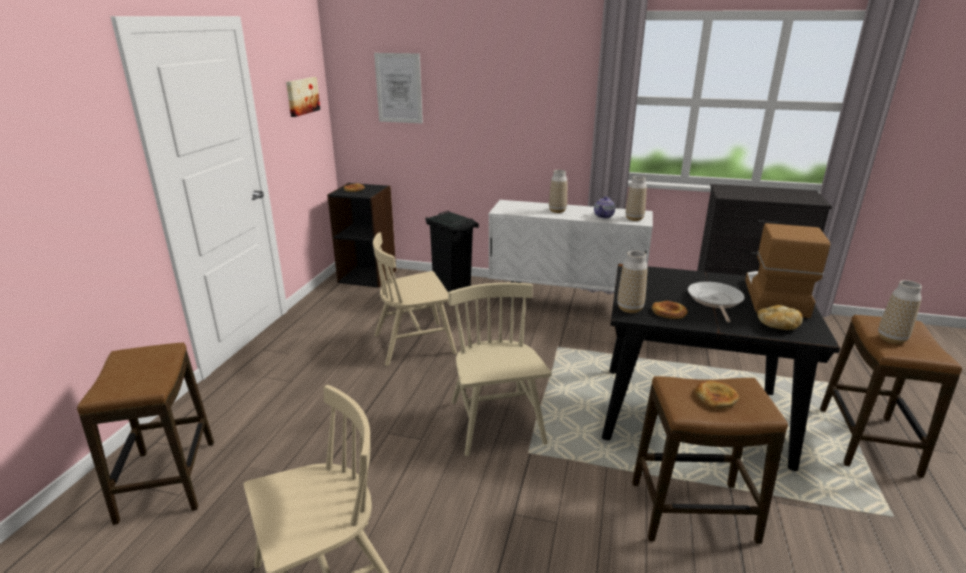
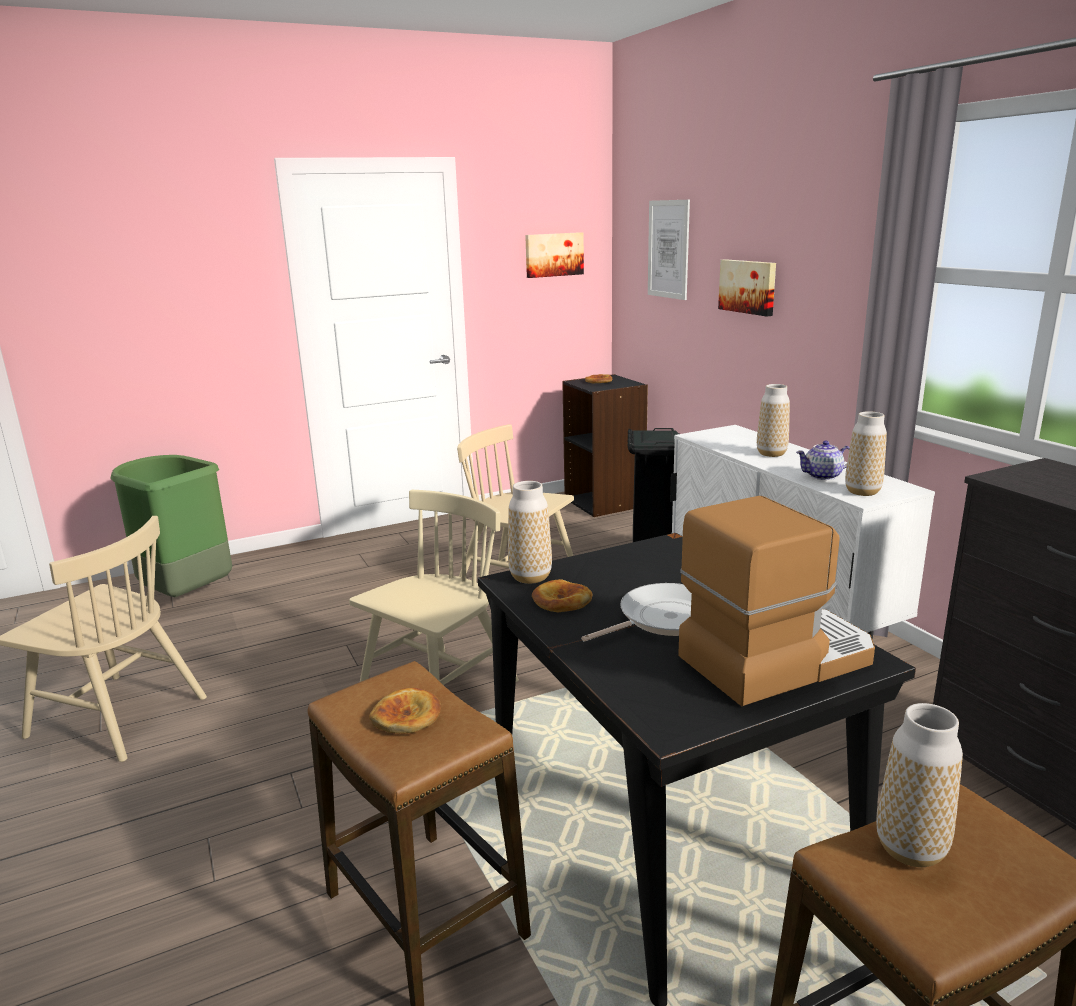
camera: 50 degrees right, 5 degrees down
(168, 480) = (185, 595): stool -> green trash can
(484, 111) = (748, 286): none -> picture
(776, 326) = (650, 685): bread -> none

